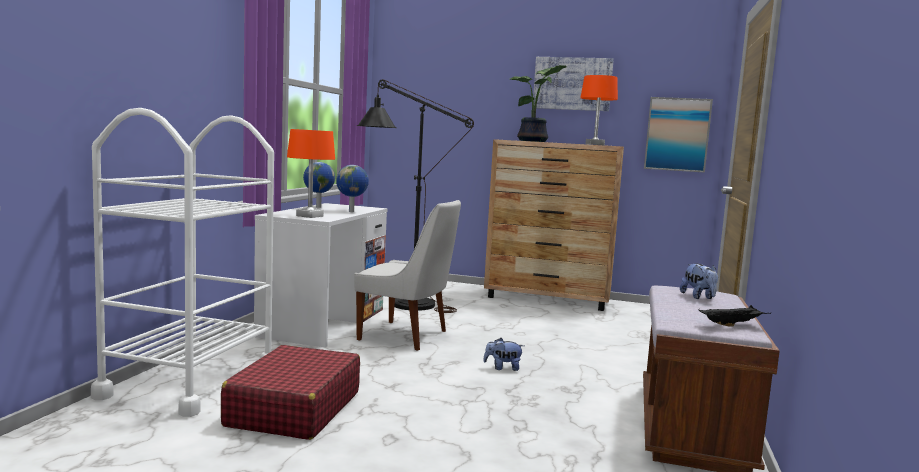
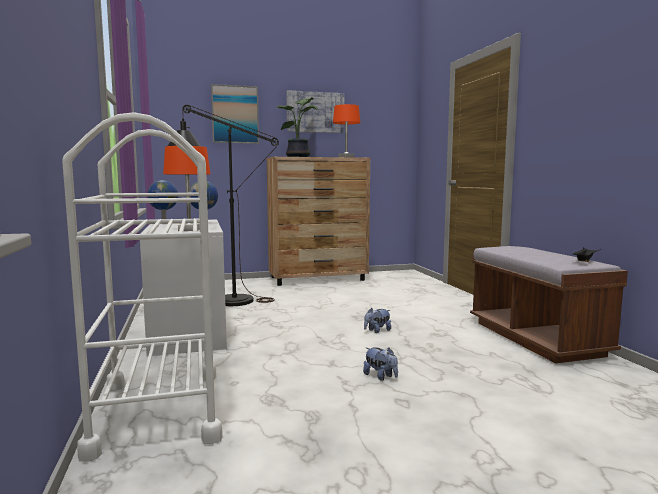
camera: 30 degrees left, 0 degrees up
(294, 409) = (294, 404): red suitcase -> none
(406, 336) = (273, 325): white chair -> none
(677, 134) = (389, 148): picture -> picture (235, 114)
(699, 297) = (523, 250): plush toy -> plush toy (380, 376)

